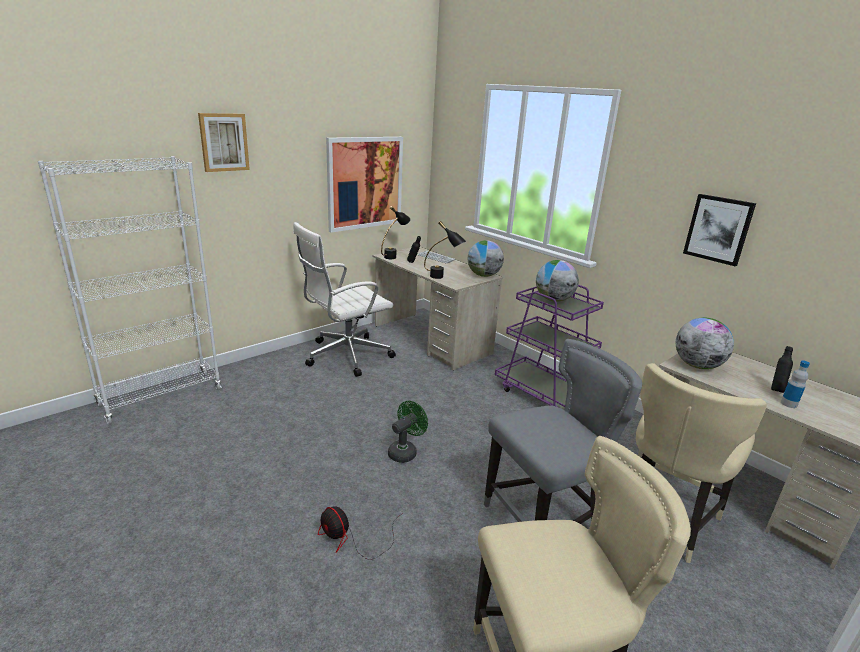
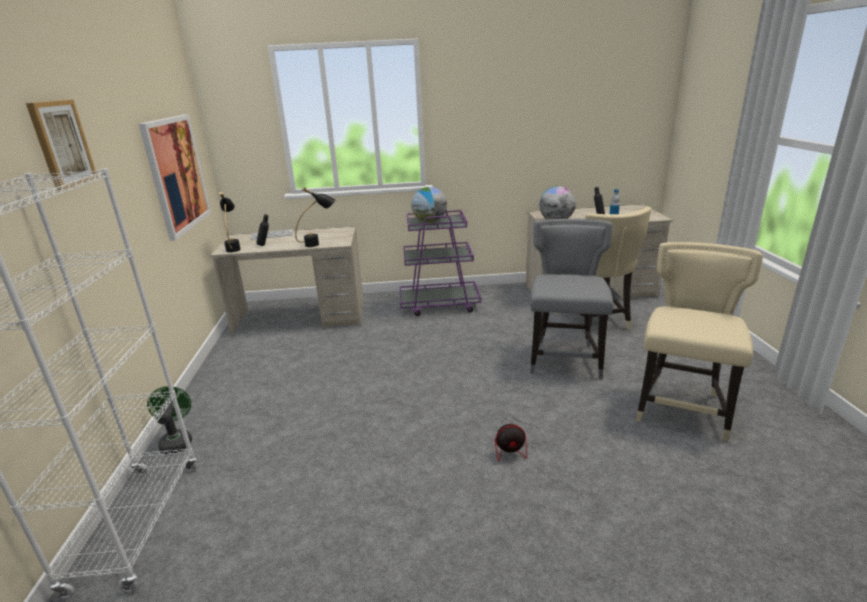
camera: 50 degrees left, 0 degrees up
(345, 356) = (256, 368): white office chair -> none
(405, 451) = (439, 385): green fan -> green fan (177, 441)
(483, 275) = (341, 230): globe -> none
(718, 229) = (518, 131): picture -> none

